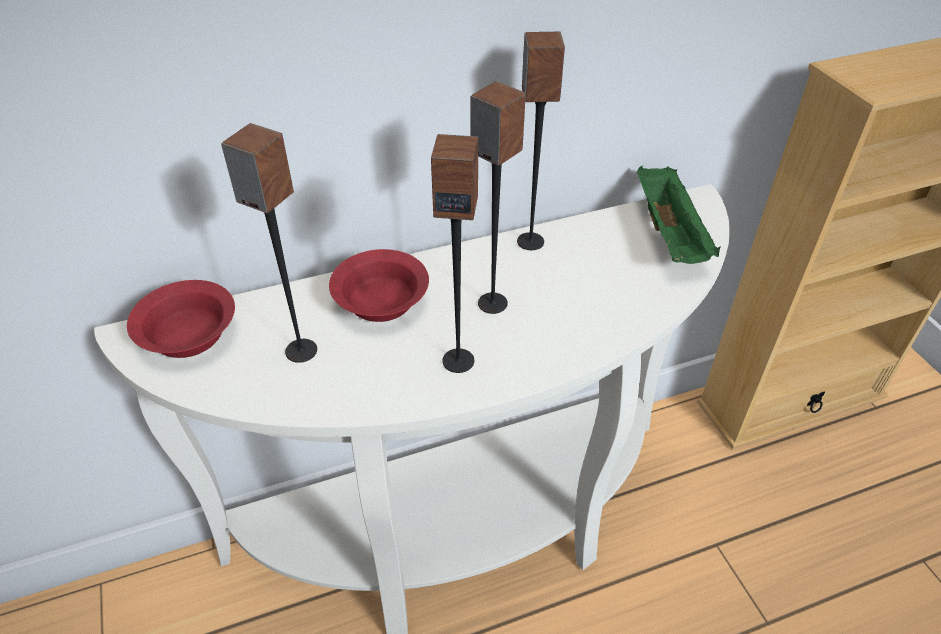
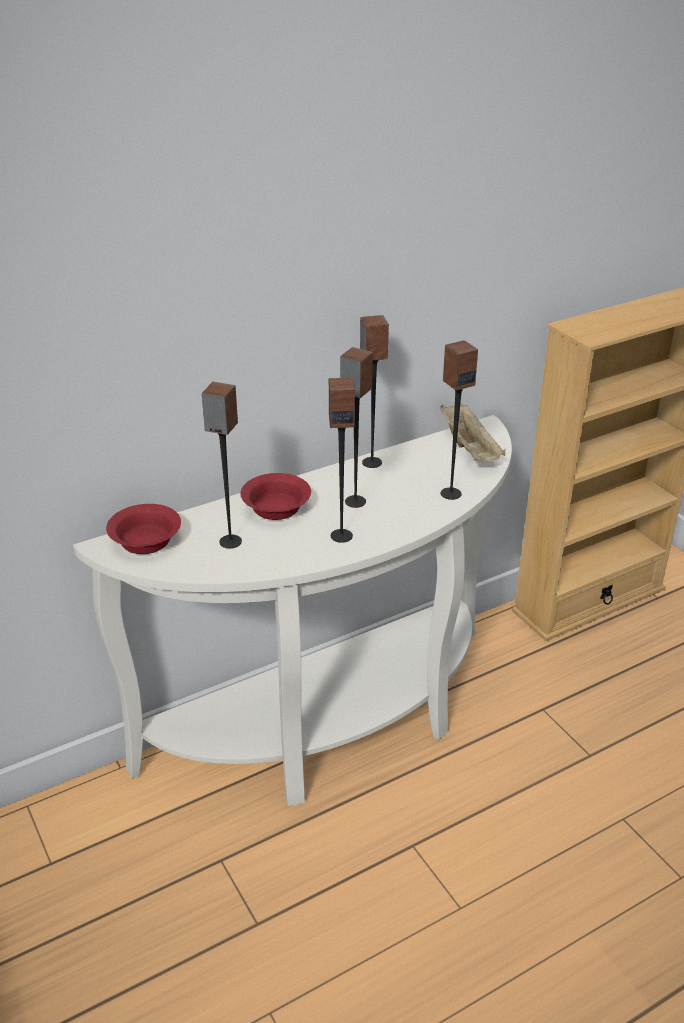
camera: 10 degrees left, 10 degrees down
(630, 305) = (450, 493): none -> speaker
(670, 235) = (470, 449): green tray -> beige tray

